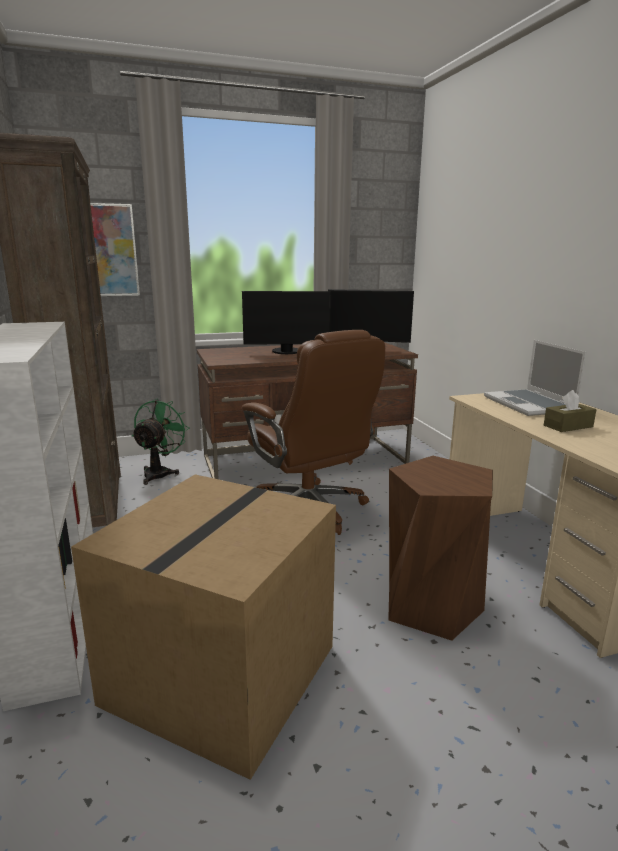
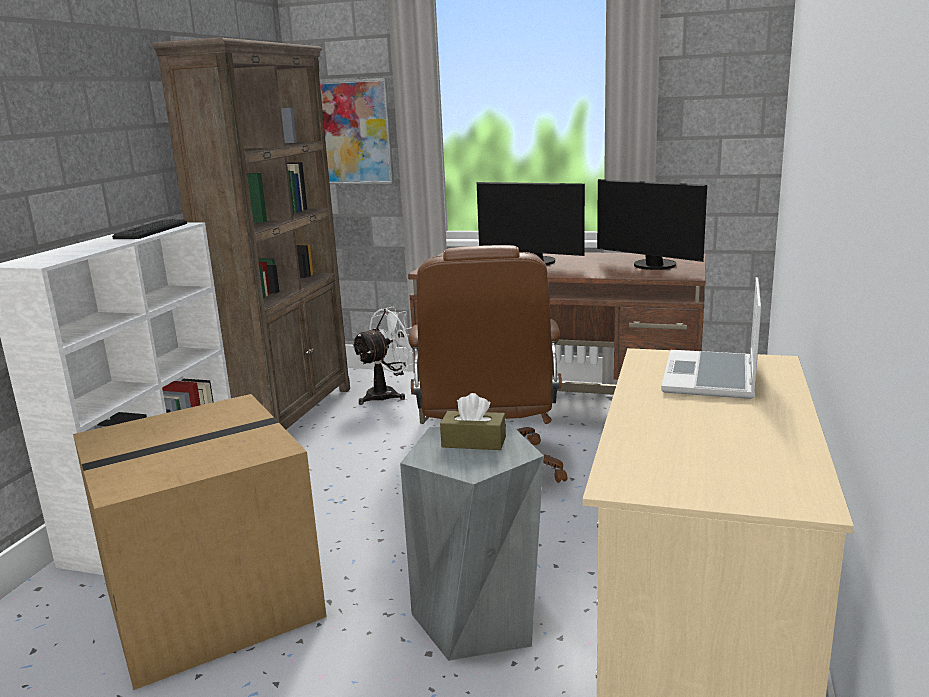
camera: 35 degrees right, 0 degrees up
(31, 328) = (151, 231): none -> keyboard
(160, 473) = (387, 394): green fan -> white fan
(431, 605) = (478, 617): brown stool -> grey stool
(568, 426) = (685, 416): brown tissue box -> brown tissue box (474, 442)

